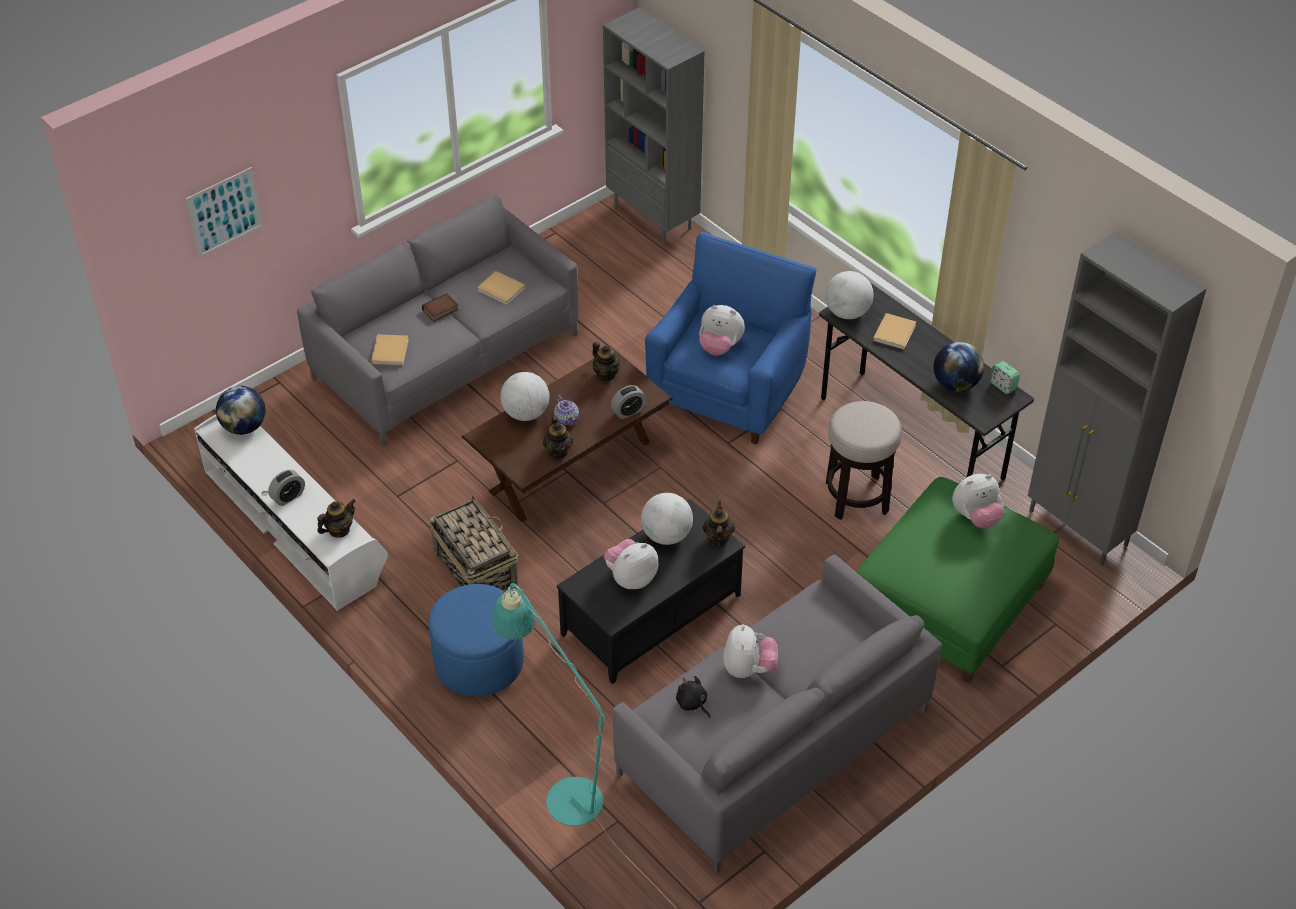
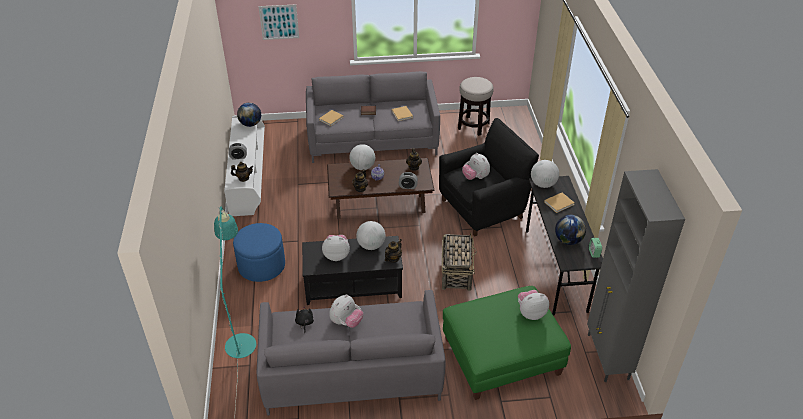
camera: 35 degrees right, 5 degrees down
(475, 570) = (298, 228): basket -> basket (456, 272)
(653, 218) = (519, 123): grey bookcase -> none
(729, 391) = (483, 208): blue armchair -> black armchair
(856, 497) = (501, 283): stool -> stool (473, 126)
(975, 517) = (531, 313): plush toy -> plush toy turned 150 degrees clockwise

